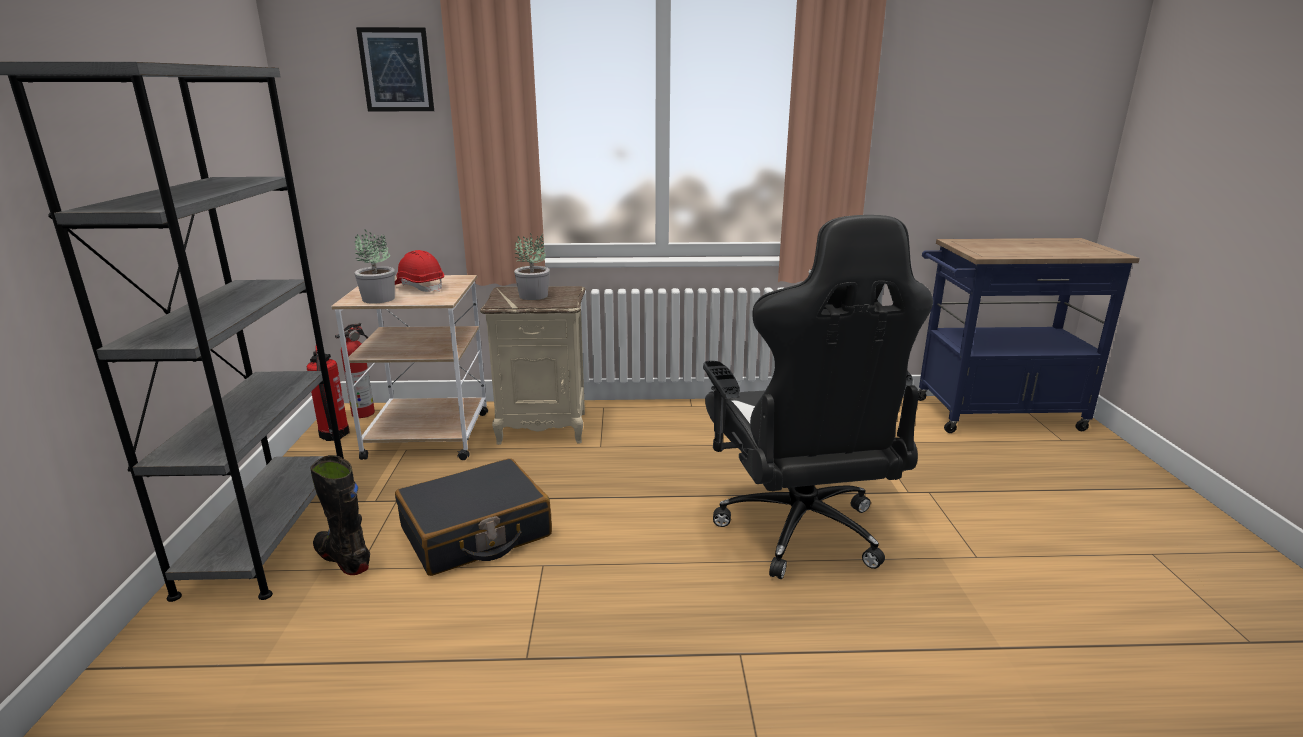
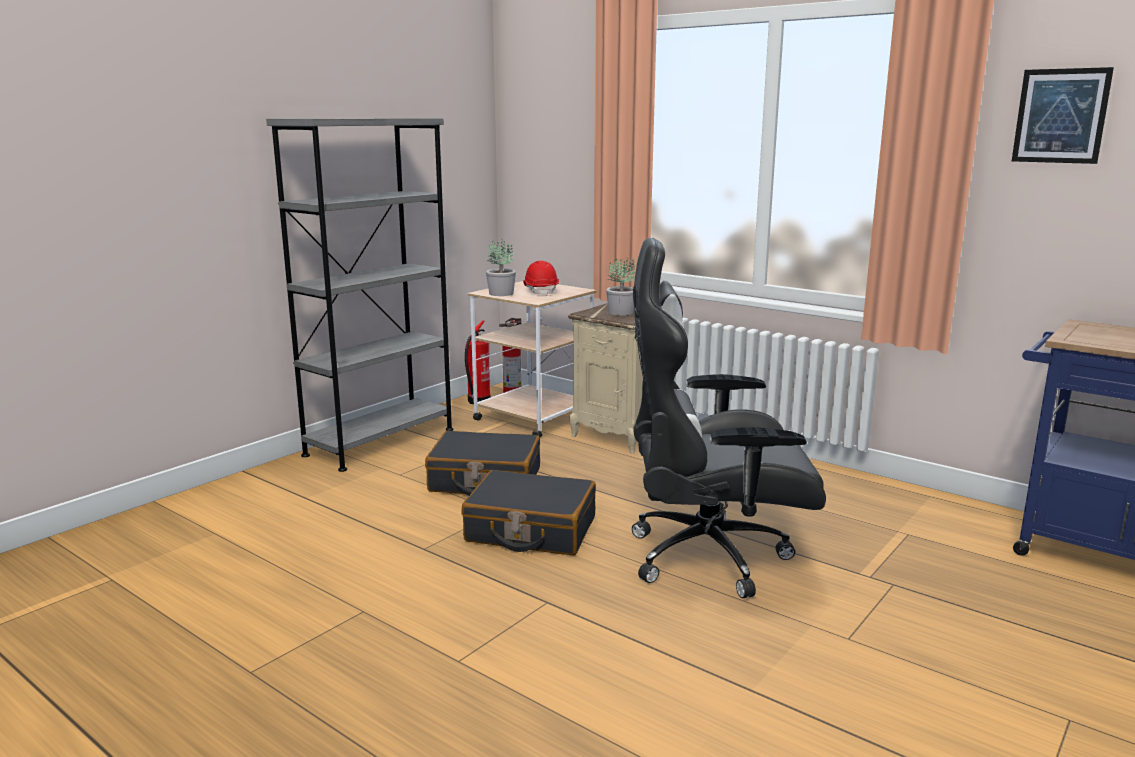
camera: 40 degrees right, 5 degrees down
(343, 559) = (398, 467): black boot -> none
(396, 70) = (569, 117): picture -> picture (1060, 116)
(607, 573) = (530, 530): none -> black suitcase
(795, 524) = (717, 557): black office chair -> black office chair turned 60 degrees clockwise

